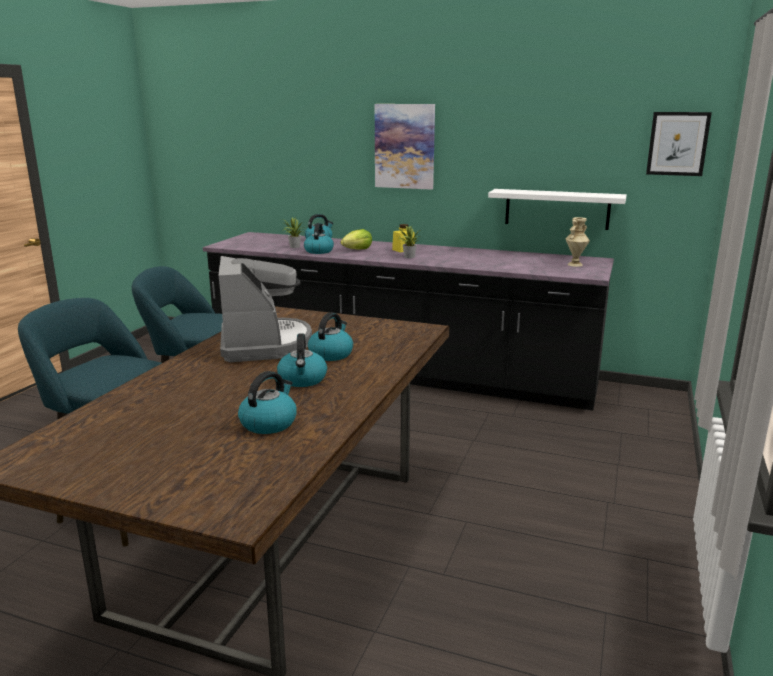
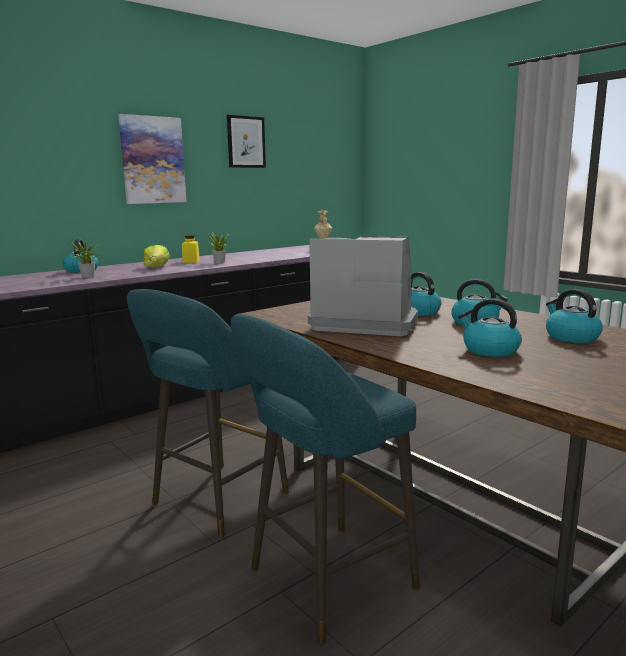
camera: 60 degrees left, 5 degrees down
(319, 251) = (130, 273): kettle -> kettle (489, 350)
(557, 209) = (280, 210): white shelf -> none
(677, 143) = (342, 157): picture -> picture (246, 142)

